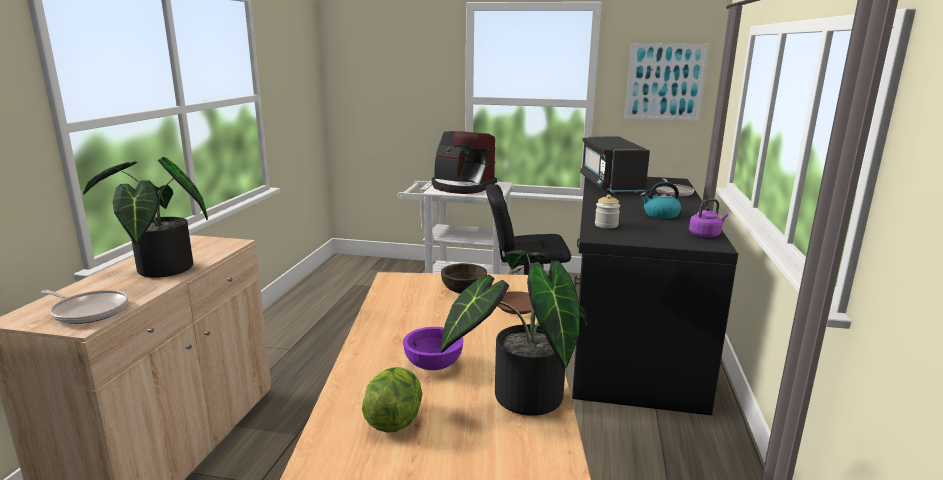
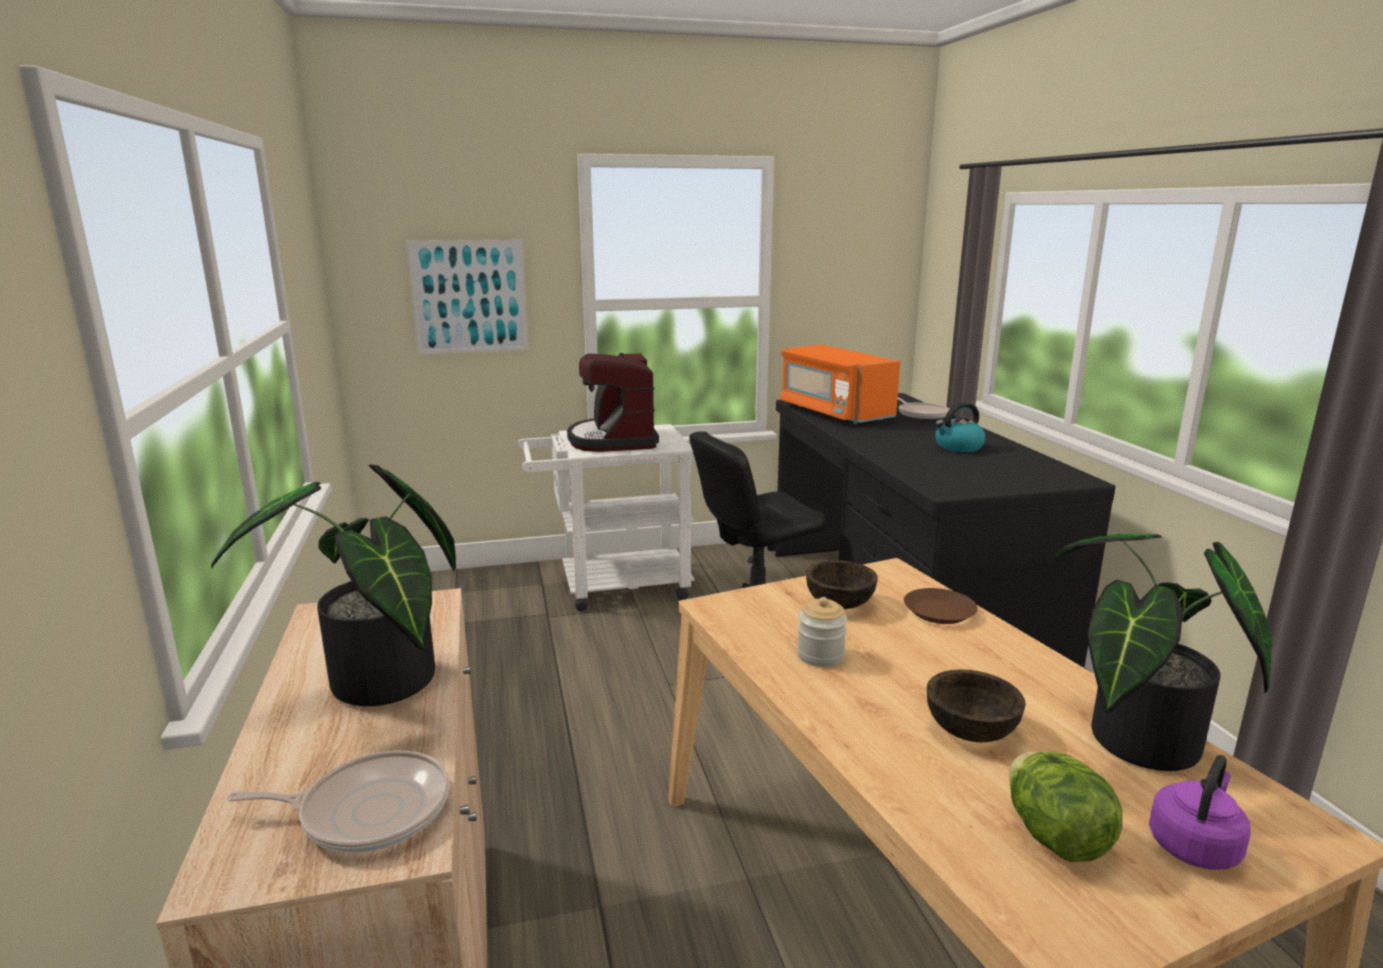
camera: 25 degrees left, 0 degrees up
(433, 364) = (970, 730): purple bowl -> brown bowl
(462, 187) = (614, 440): coffee machine -> coffee machine turned 75 degrees clockwise
(606, 225) = (925, 472): jar -> jar (820, 655)
(610, 184) = (834, 412): black microwave -> orange microwave
(665, 82) = (858, 266): picture -> picture (469, 297)
(705, 235) = (1047, 467): purple kettle -> purple kettle (1194, 845)

